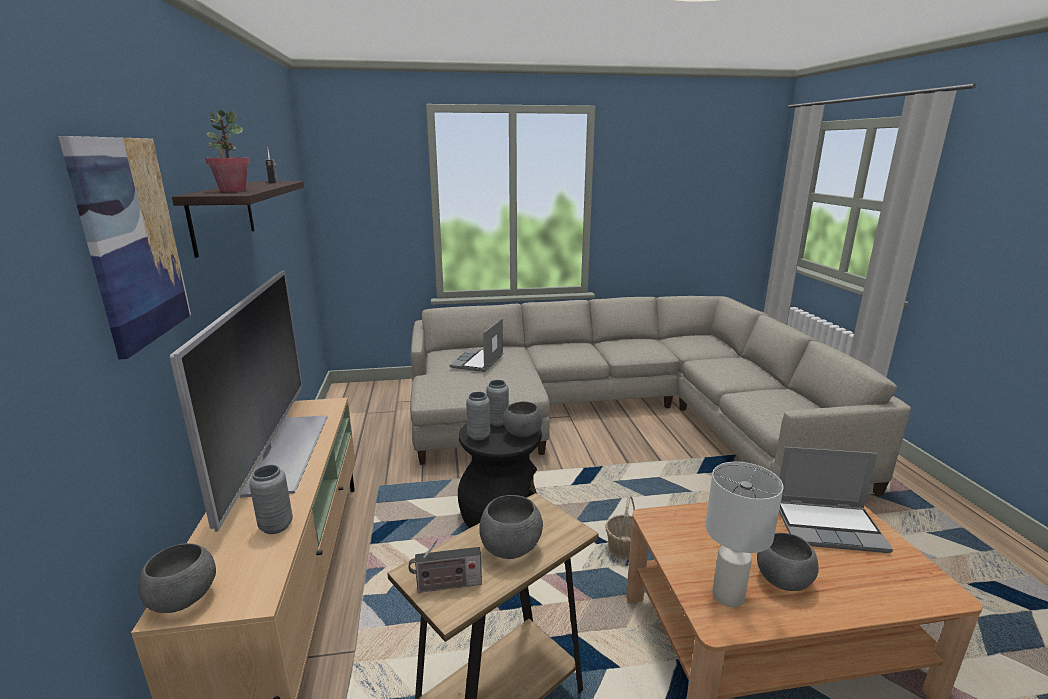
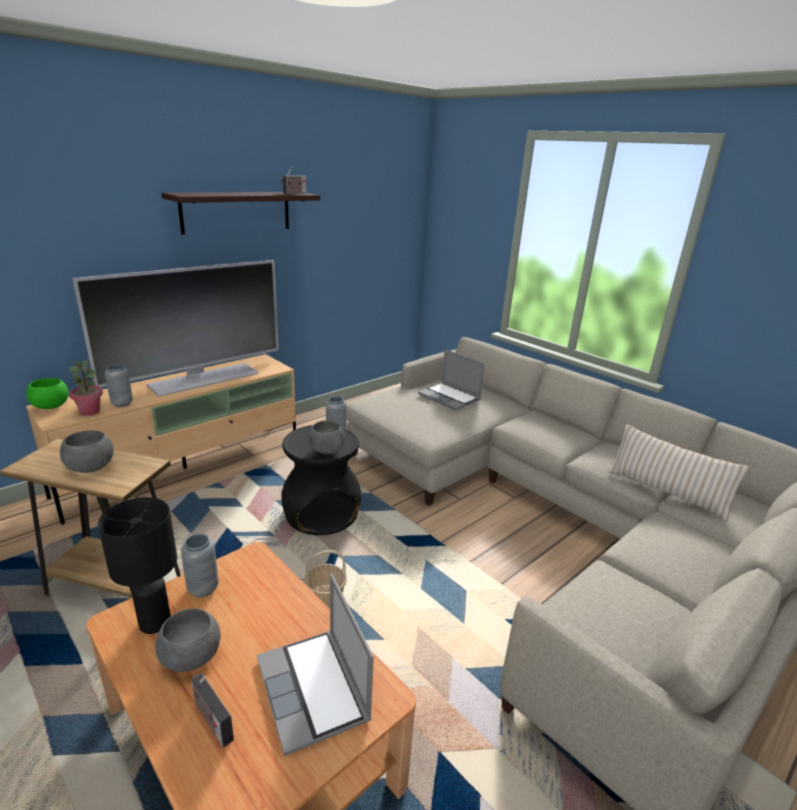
camera: 55 degrees right, 5 degrees up
(132, 242) = (102, 214): picture -> none
(185, 600) = (51, 407): grey bowl -> green bowl
(232, 190) = (209, 193): potted plant -> potted plant (90, 411)
(446, 586) = (45, 458): radio -> radio (211, 719)
(478, 362) = (450, 397): laptop -> laptop turned 120 degrees counterclockwise
(479, 436) = (305, 434): grey vase -> grey vase (203, 588)
(673, 350) = (666, 492): none -> beige pillow
(729, 595) = (155, 623): white table lamp -> black table lamp

